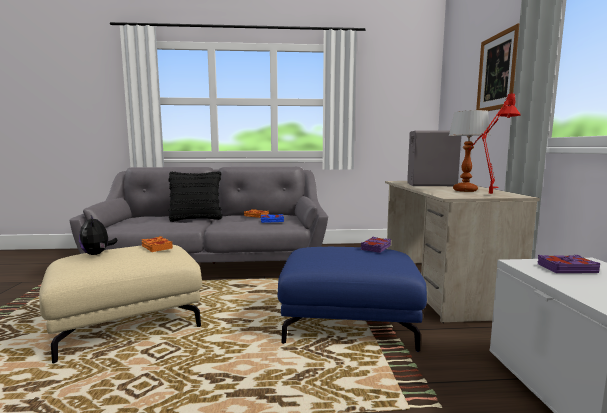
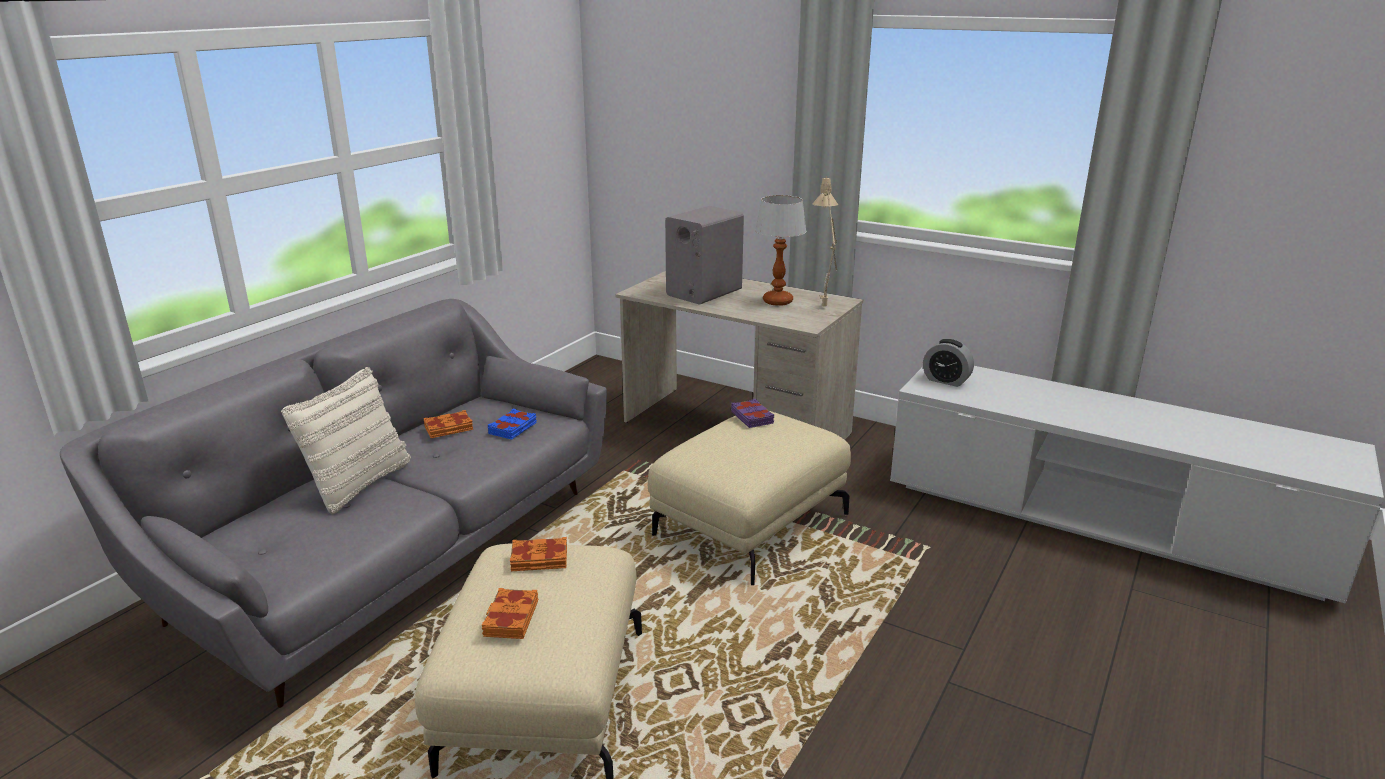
camera: 55 degrees left, 15 degrees up
(97, 254) = (510, 618): plush toy -> orange book
(196, 219) = (359, 485): black pillow -> beige pillow
(349, 322) = (750, 523): blue ottoman -> beige ottoman
(487, 195) = (825, 310): red table lamp -> beige table lamp
(497, 72) = (738, 108): picture -> none
(566, 268) = (946, 380): purple book -> alarm clock

